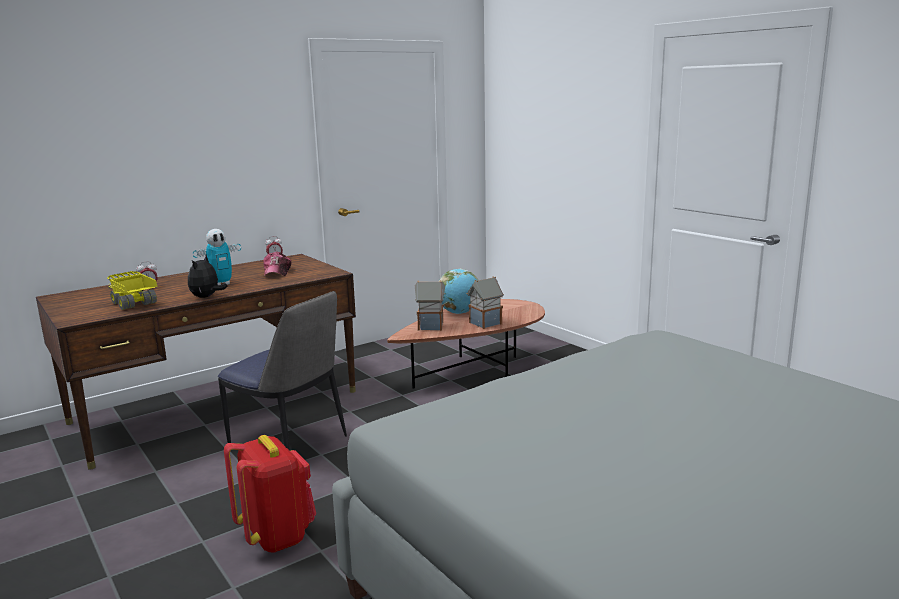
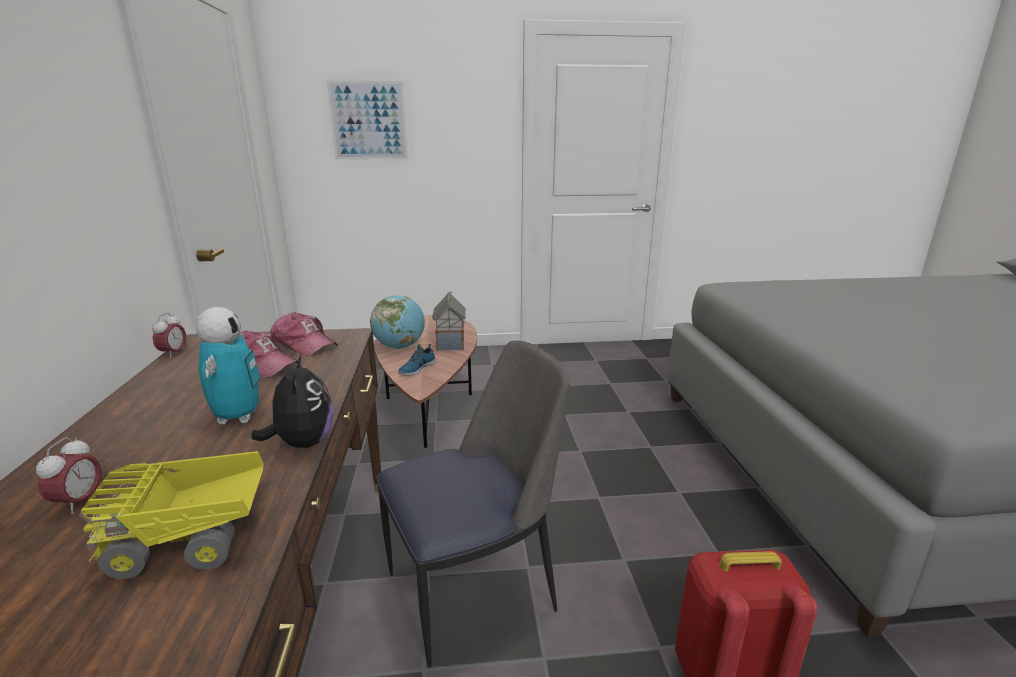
camera: 60 degrees left, 5 degrees up
(206, 297) = (303, 443): plush toy -> plush toy turned 150 degrees counterclockwise
(312, 270) = (304, 344): none -> cap
(431, 326) = (416, 368): toy house -> shoe
(537, 122) = (368, 121): none -> picture

